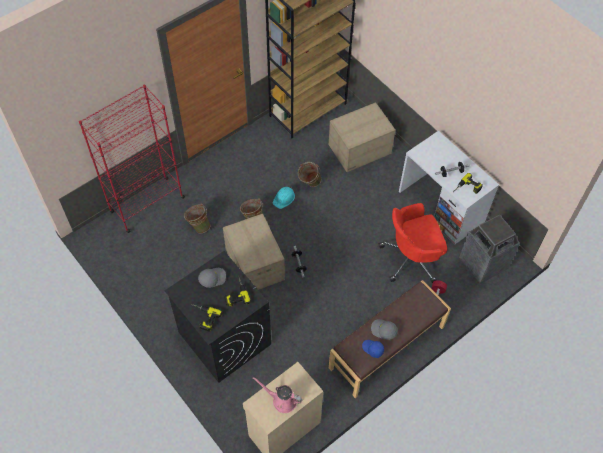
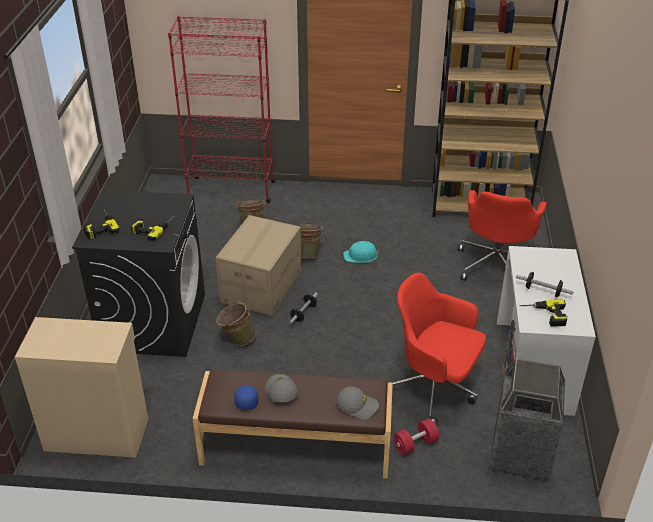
camera: 45 degrees right, 20 degrees down
(212, 278) = (152, 205): grey cap -> grey cap (358, 405)
(282, 400) = (69, 341): pink watering can -> none
(309, 184) = (402, 259): green bucket -> green bucket (236, 339)
(360, 149) = (496, 264): cardboard box -> red office chair

